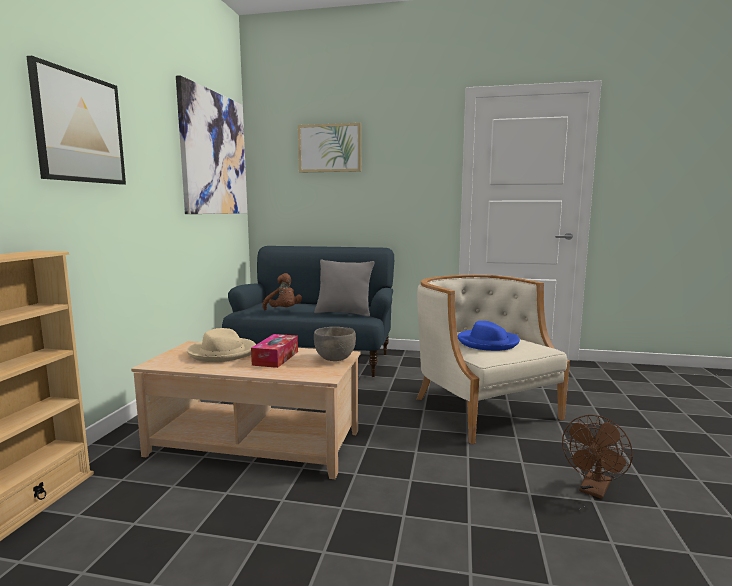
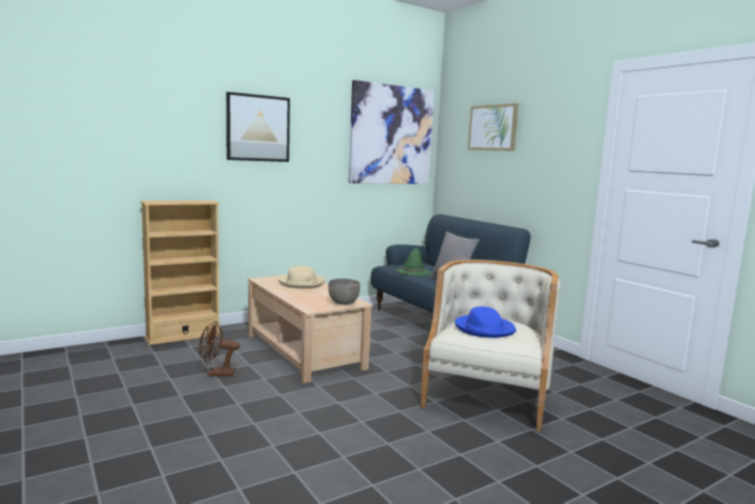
camera: 45 degrees right, 0 degrees up
(276, 358) = (317, 293): tissue box -> none
(283, 311) = (413, 271): brown plush toy -> green hat
(594, 490) = (434, 466): brown fan -> brown fan (216, 374)

